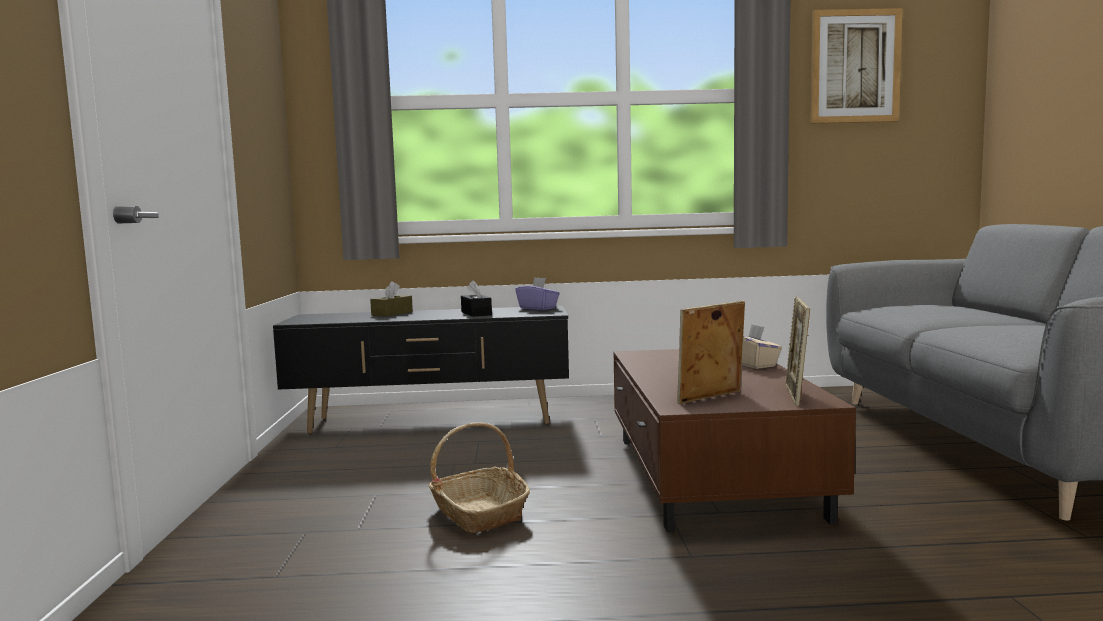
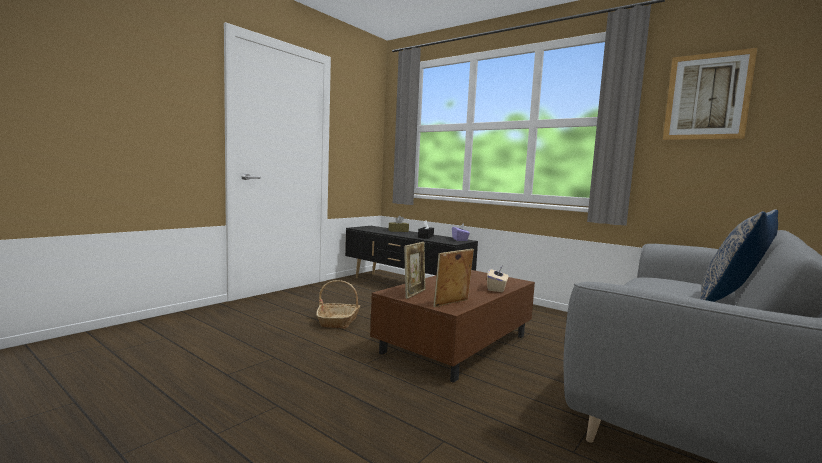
camera: 40 degrees right, 0 degrees up
(711, 398) = (414, 294): picture frame -> picture frame turned 105 degrees clockwise
(1008, 313) = (733, 302): none -> pillow

